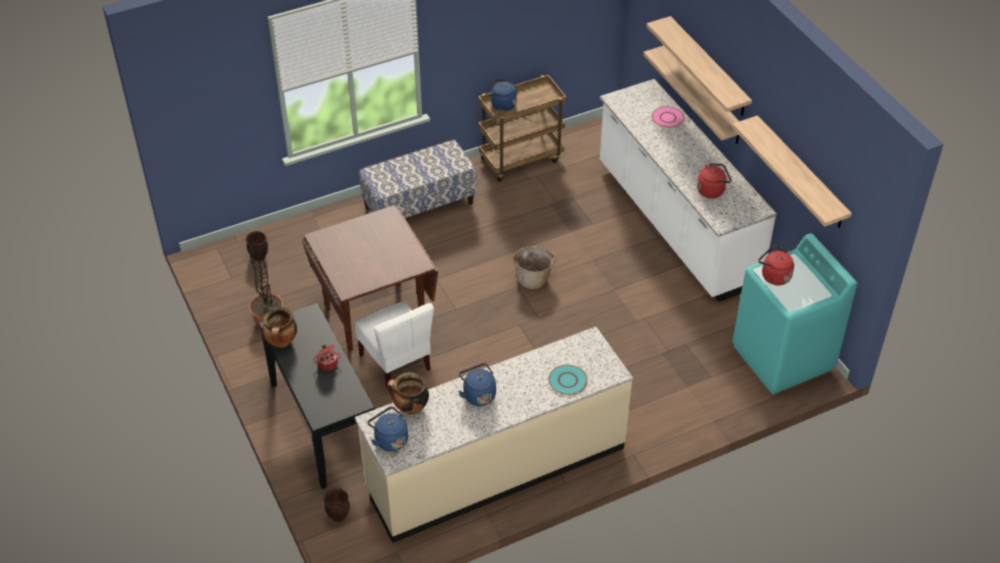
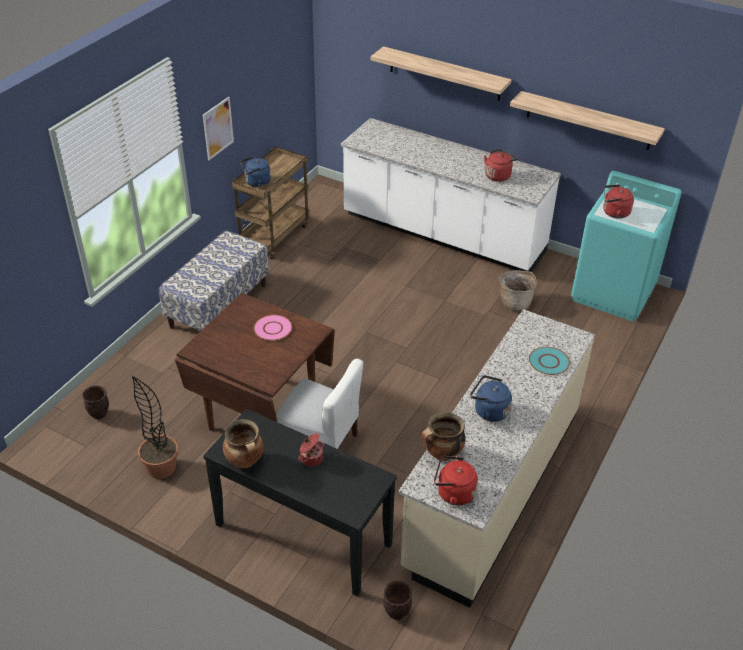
camera: 35 degrees left, 5 degrees down
(389, 439) = (453, 493): blue kettle -> red kettle
(470, 45) = (218, 128): none -> picture
(533, 278) = (373, 320): basket -> basket (515, 302)
(668, 118) = (410, 139): pink plate -> pink plate (273, 328)
(704, 95) = (441, 104): shelf -> none

